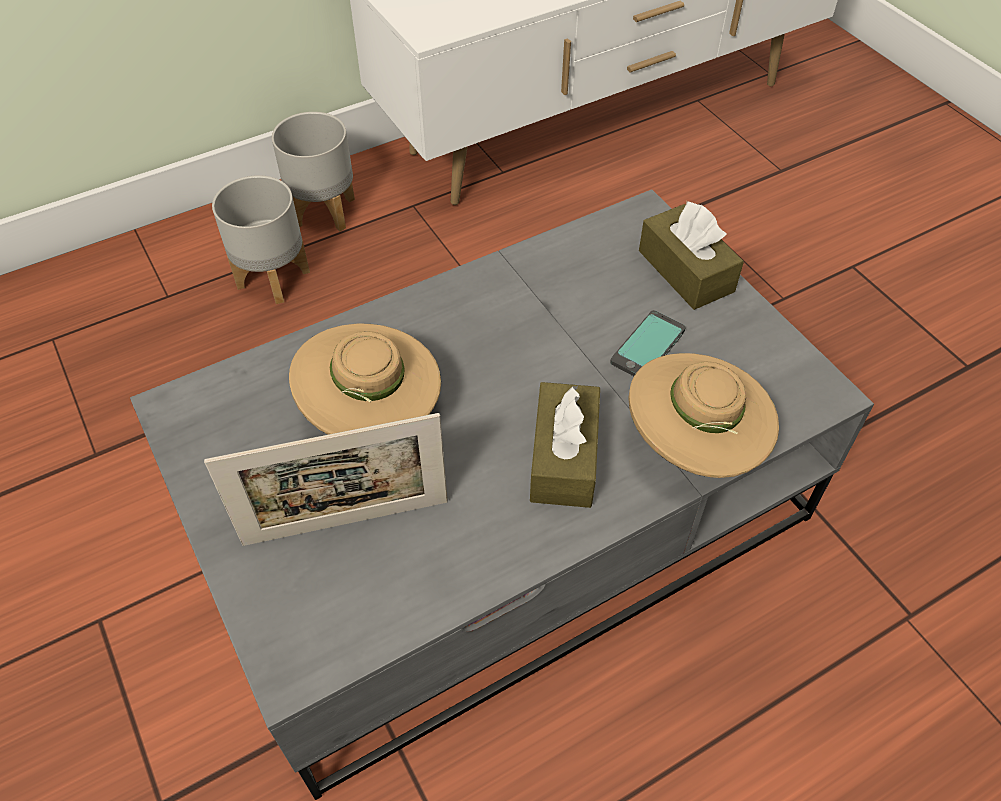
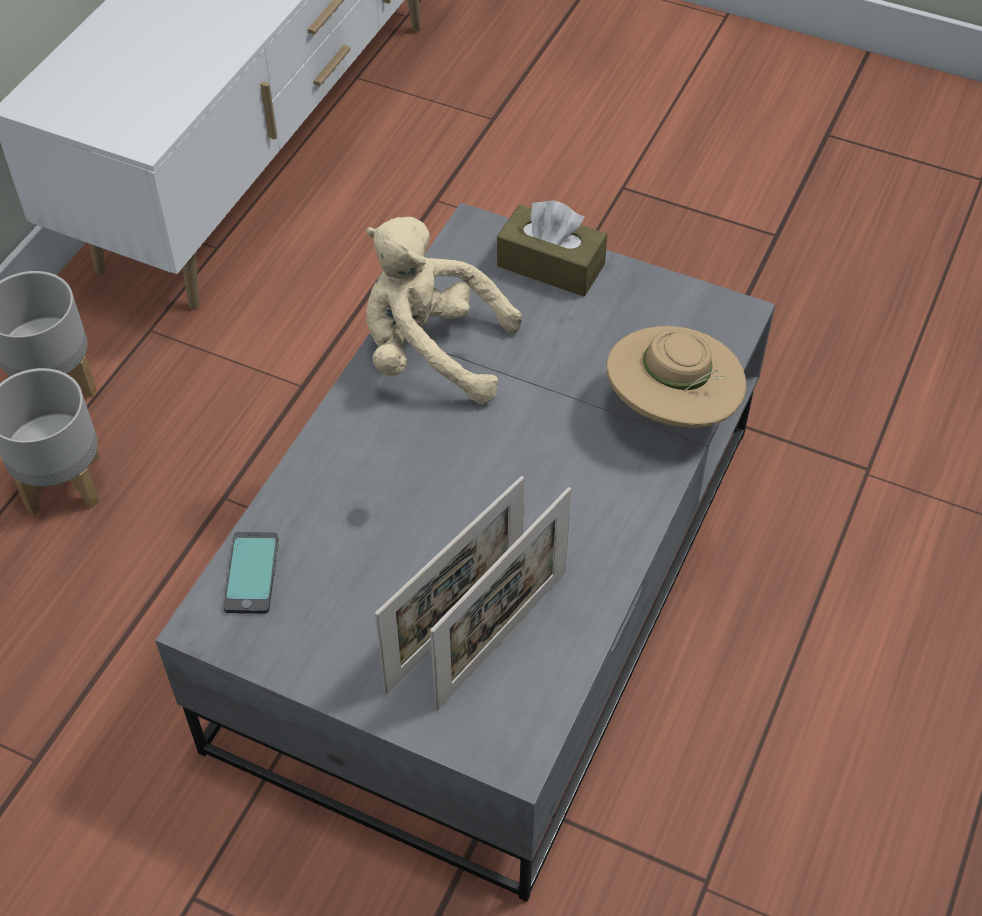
camera: 35 degrees left, 0 degrees up
(373, 414) = (395, 528): beige hat -> none
(373, 558) = (502, 638): none -> picture frame
(524, 292) = (431, 353): none -> beige plush toy
(564, 457) = (582, 475): brown tissue box -> none
(648, 346) = (573, 347): phone -> phone (252, 573)

